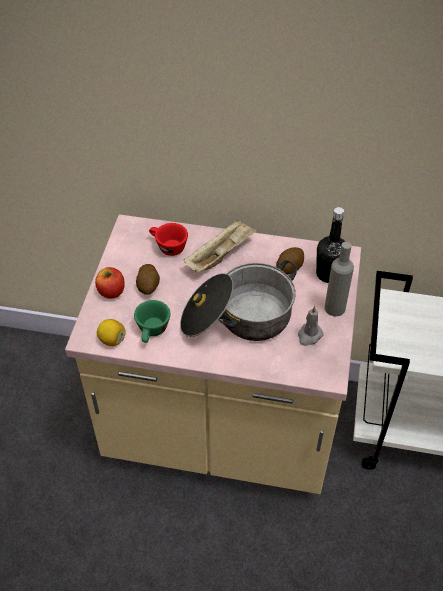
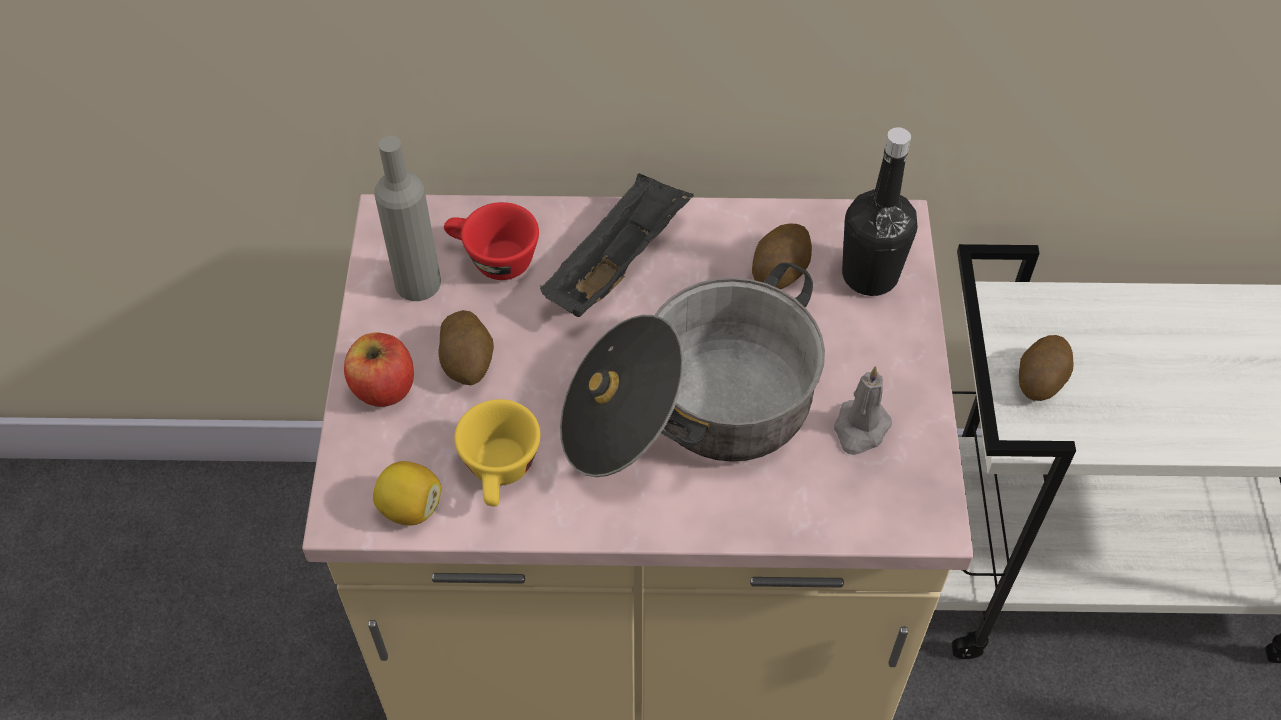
camera: 10 degrees left, 5 degrees up
(152, 332) = (501, 473): green cup -> yellow cup
(220, 255) = (617, 262): beige tray -> black tray
(334, 308) = (902, 354): grey bottle -> grey bottle (418, 283)
(403, 333) = (1040, 379): none -> potato

